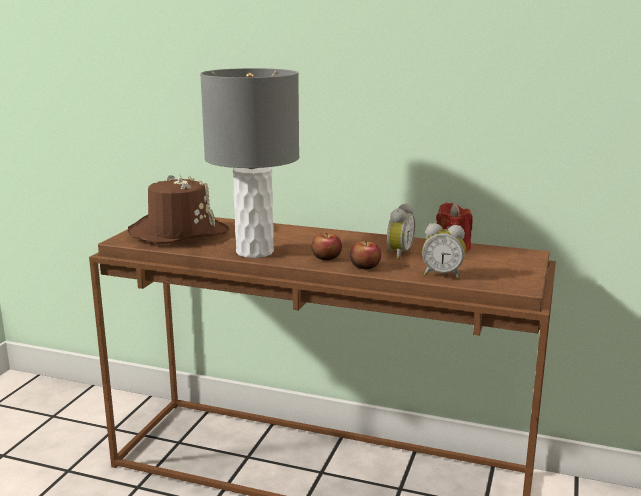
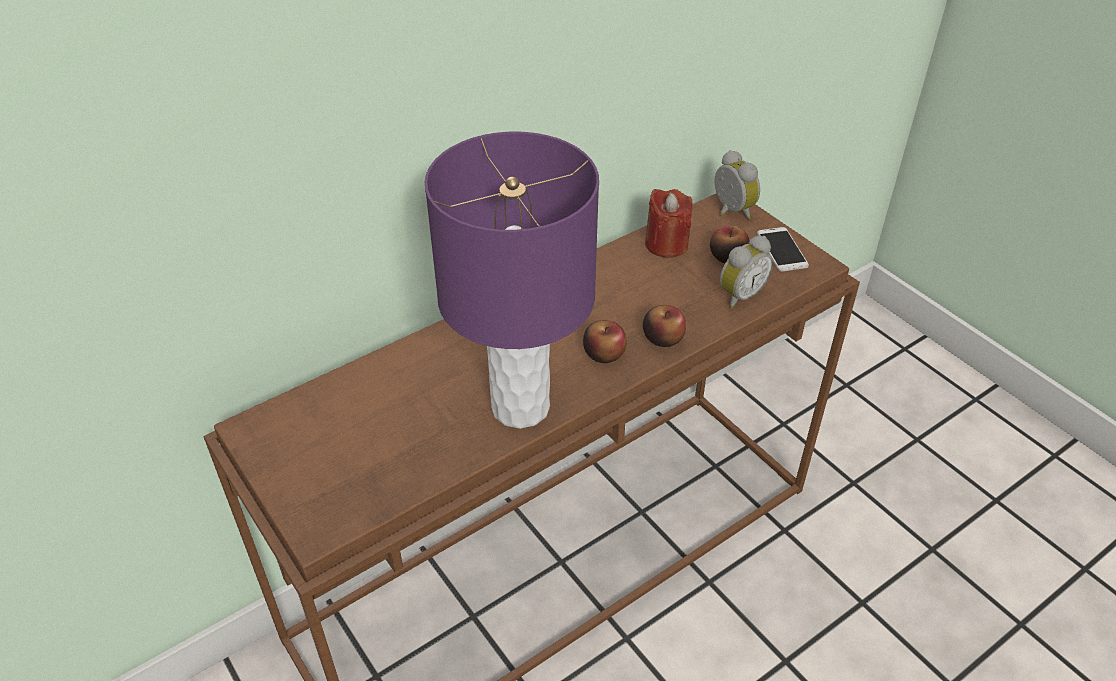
camera: 55 degrees left, 25 degrees up
(178, 232) = (351, 449): brown hat -> none
(254, 252) = (519, 407): grey table lamp -> purple table lamp
(398, 253) = (644, 291): alarm clock -> alarm clock (730, 211)
(474, 264) = (727, 257): none -> apple
(515, 275) = (782, 250): none -> phone

